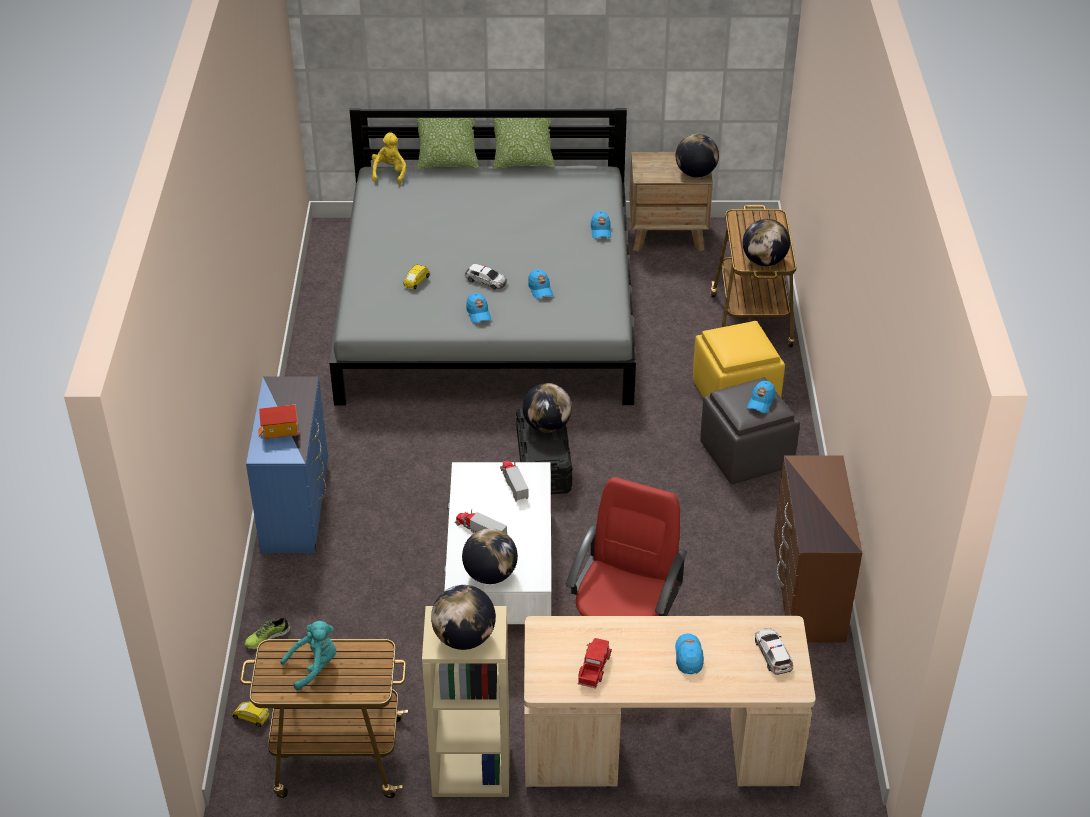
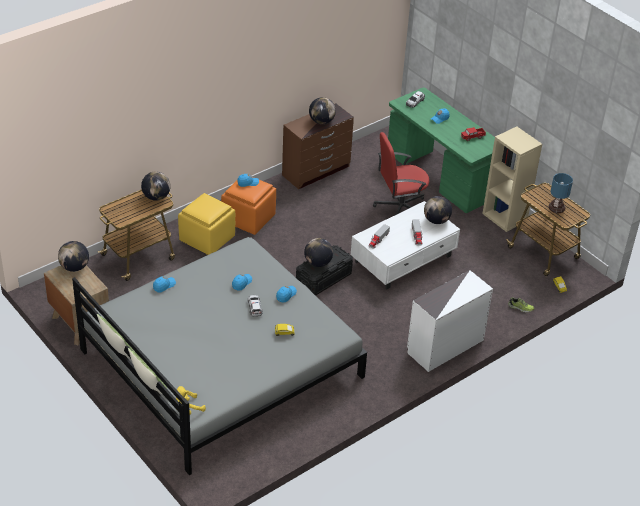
camera: 130 degrees left, 0 degrees up
(280, 432) = (462, 289): toy house -> none
(296, 507) = (444, 346): blue dresser -> white dresser
(314, 666) = (556, 208): turquoise plush toy -> table lamp
(464, 638) = (521, 138): globe -> globe (321, 121)
(660, 753) = (440, 176): beige desk -> green desk
(745, 455) = (248, 219): grey ottoman -> orange ottoman

